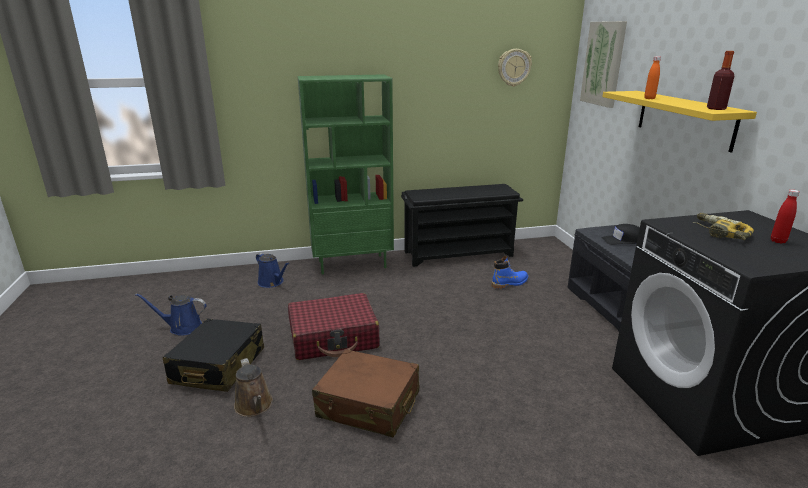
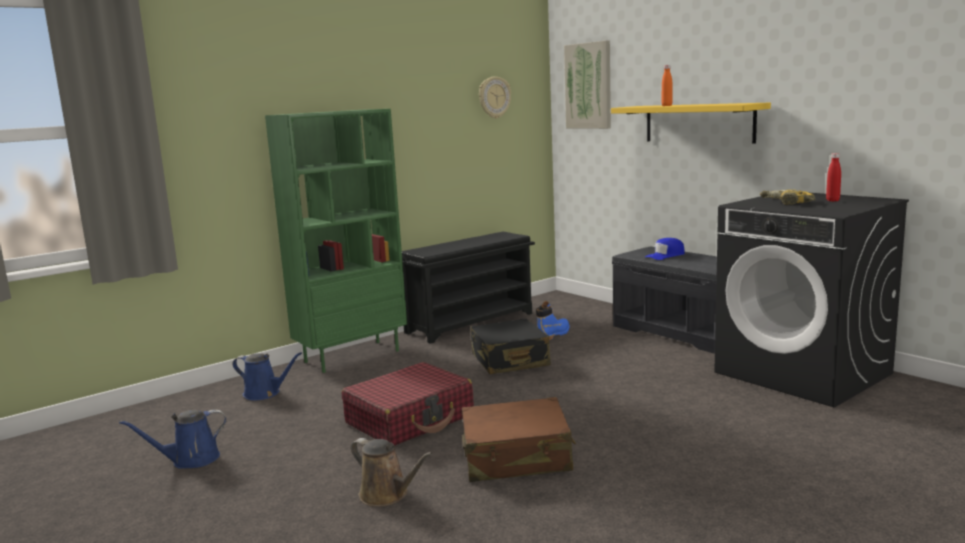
camera: 25 degrees left, 10 degrees down
(218, 366) = (293, 478): black suitcase -> black suitcase (509, 360)
(622, 240) = (665, 255): black cap -> blue cap
(716, 108) = (738, 103): bottle -> none

